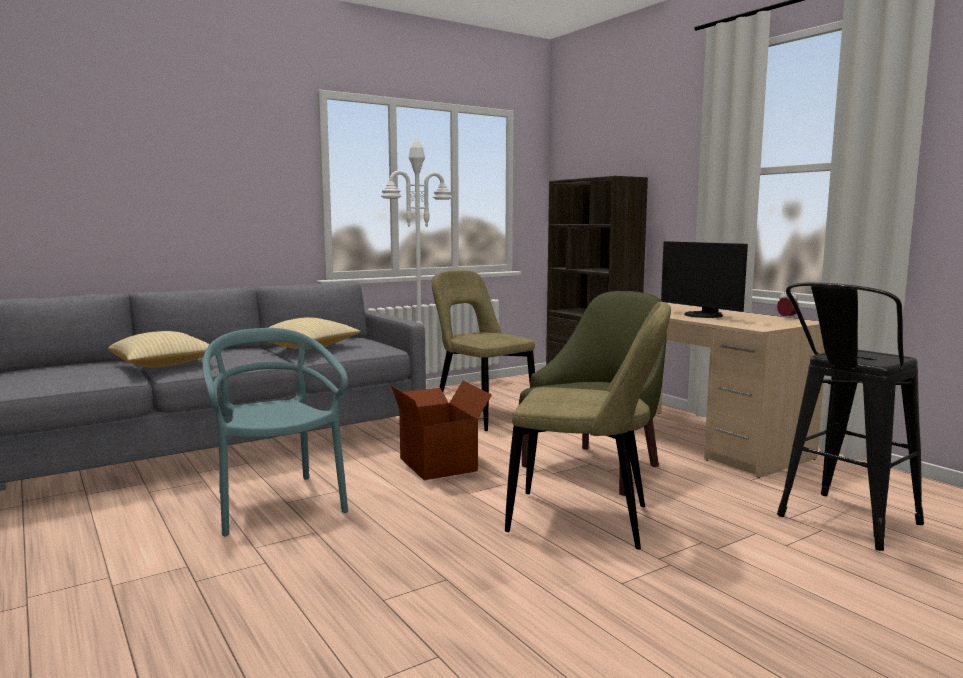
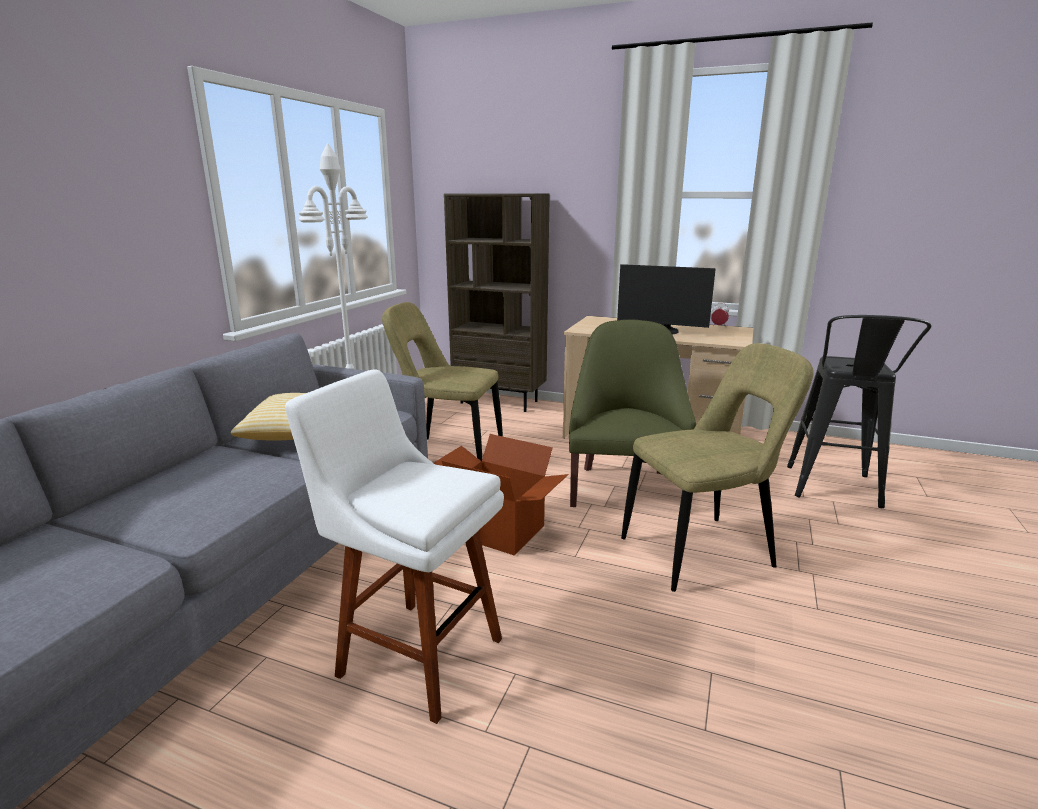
camera: 35 degrees left, 10 degrees up
(163, 366) = (143, 521): pillow -> none
(276, 504) = (414, 653): turquoise chair -> white stool

